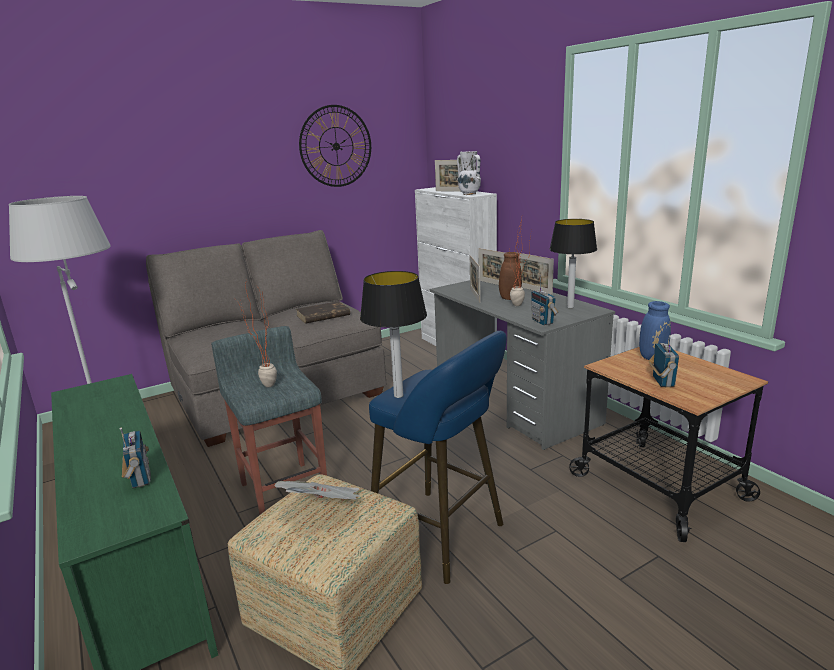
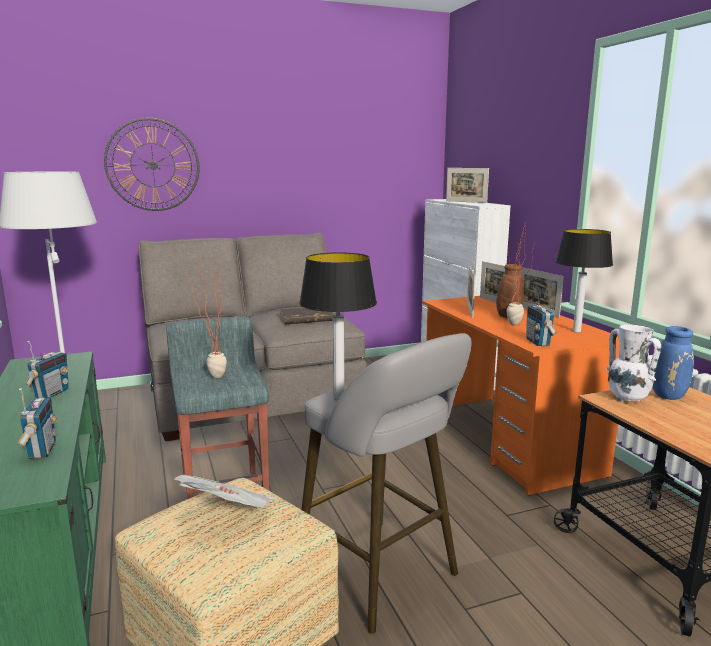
camera: 10 degrees right, 5 degrees down
(336, 146) = (346, 149): wall clock -> wall clock (153, 165)
(443, 536) = (382, 576): blue stool -> grey stool
(469, 194) = (479, 204): white vase -> white vase (627, 399)
(514, 403) = (506, 439): grey desk -> orange desk
(662, 382) = (674, 424): radio -> radio (51, 393)

